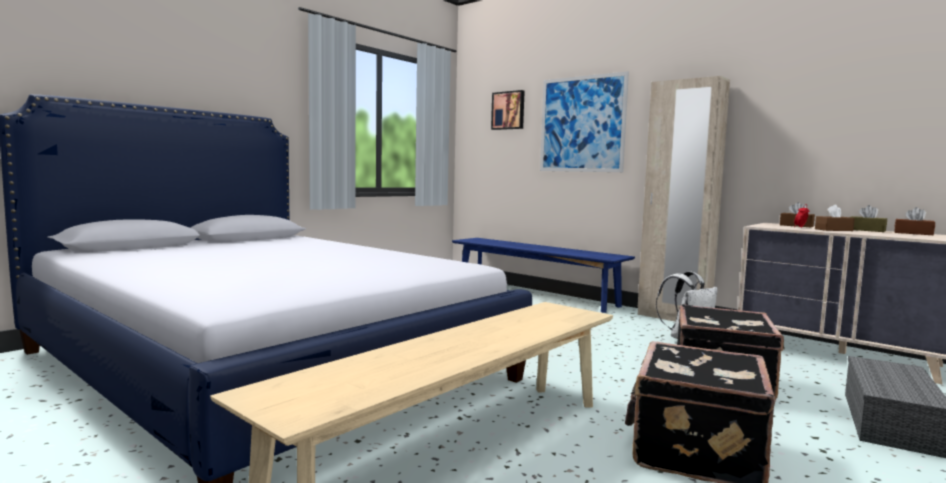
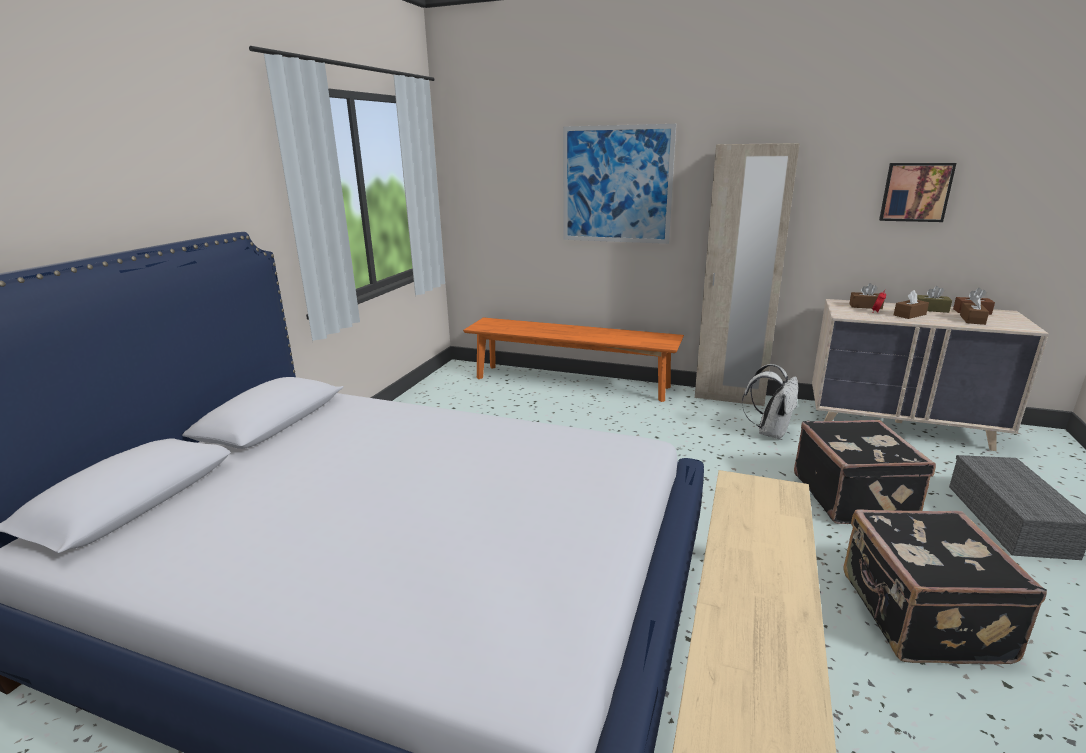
camera: 20 degrees left, 15 degrees up
(508, 110) = (515, 162): picture -> picture (915, 192)
(534, 295) = (571, 382): blue bench -> orange bench
(900, 235) = (972, 320): none -> brown tissue box

